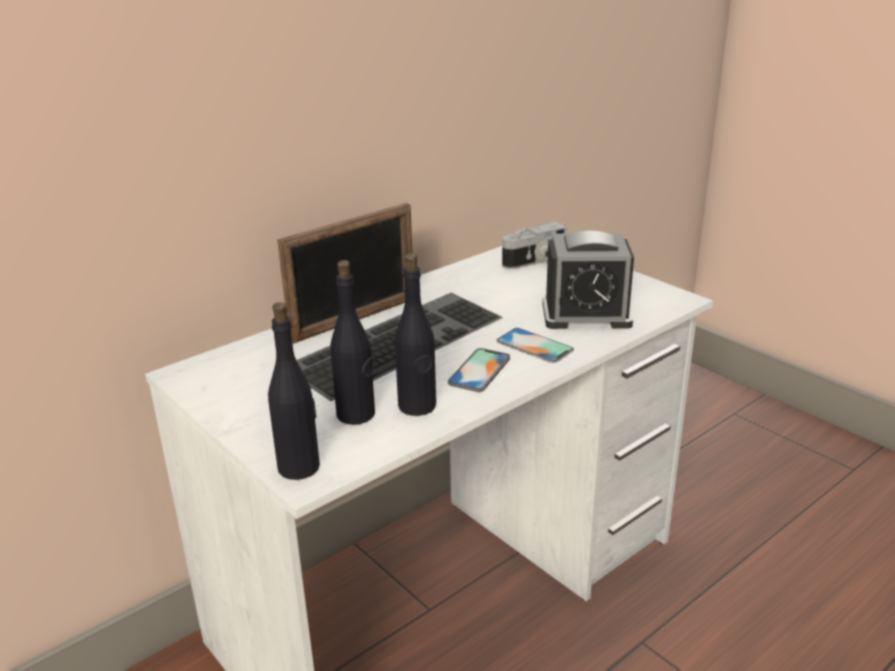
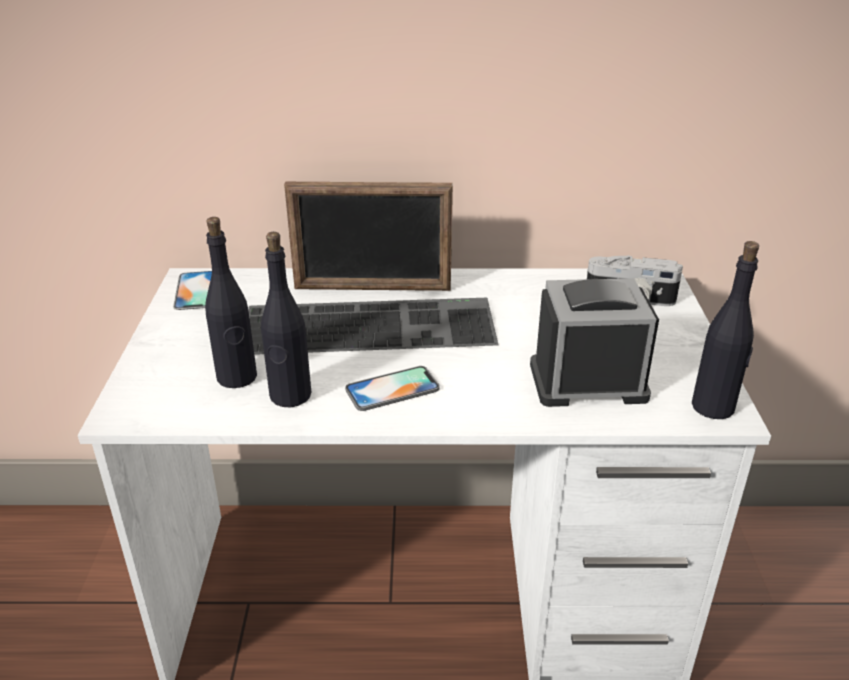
camera: 40 degrees right, 5 degrees up
(299, 467) = (132, 400): black bottle -> black bottle (713, 407)
(534, 346) = (481, 390): phone -> phone (196, 290)
(586, 314) = (588, 381): alarm clock -> alarm clock turned 135 degrees clockwise

